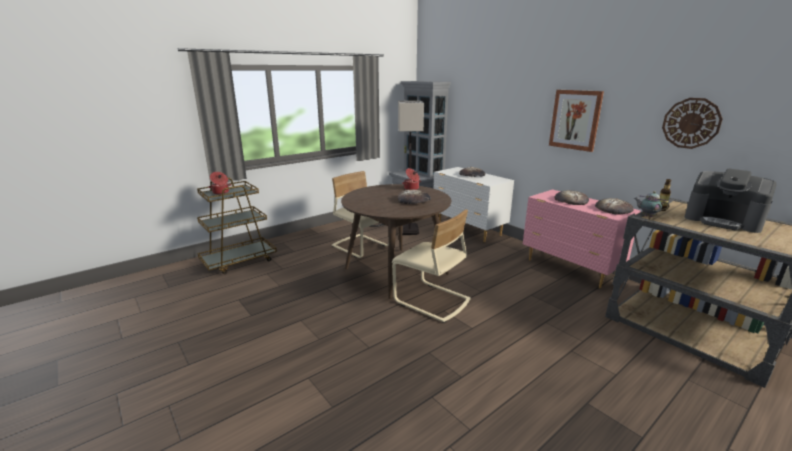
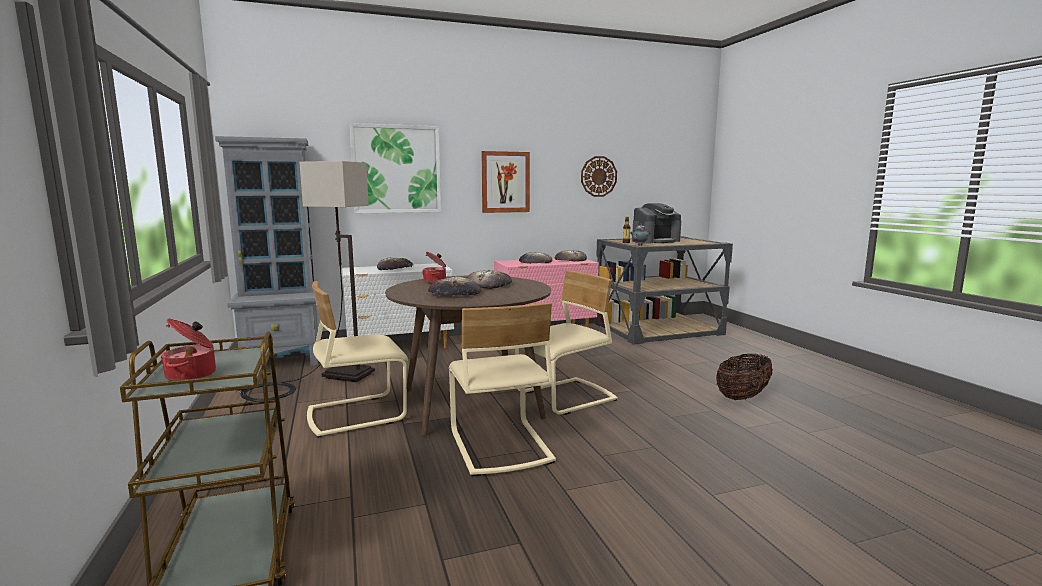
camera: 70 degrees left, 10 degrees down
(343, 291) = (499, 446): none -> beige chair
(376, 198) = (454, 293): none -> bread
(495, 102) = (396, 169): none -> picture
(515, 398) = (742, 397): none -> basket

